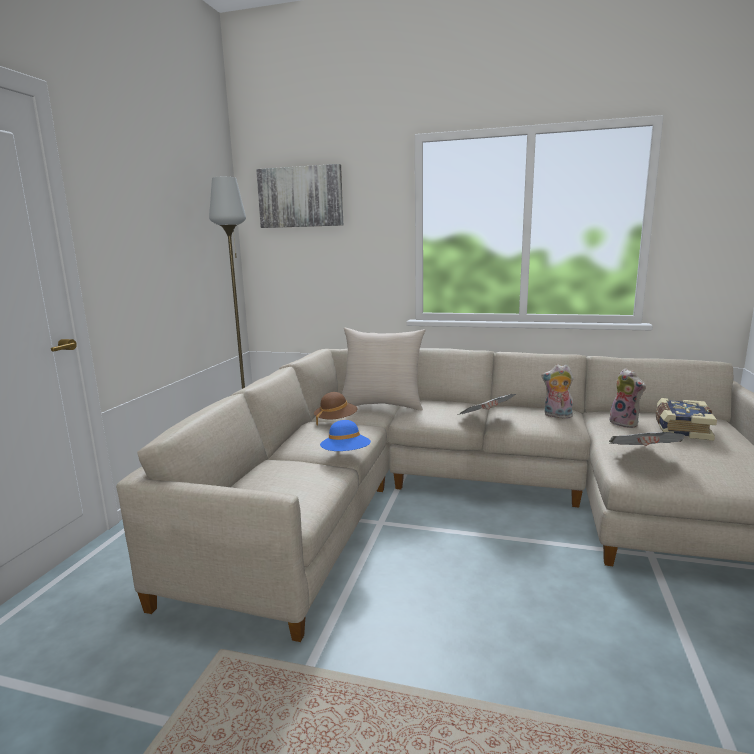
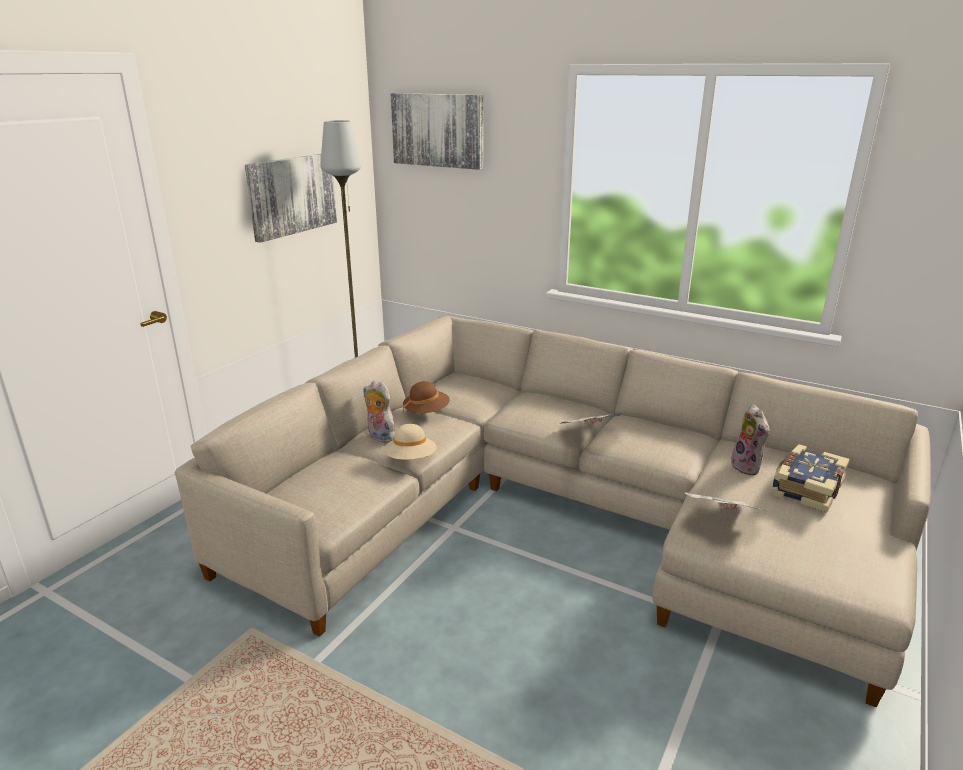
camera: 15 degrees right, 10 degrees up
(180, 246) = (292, 195): none -> picture
(346, 455) = (411, 459): blue hat -> beige hat
(382, 405) = (491, 395): beige pillow -> none
(557, 416) = (675, 442): plush toy -> plush toy (379, 437)

